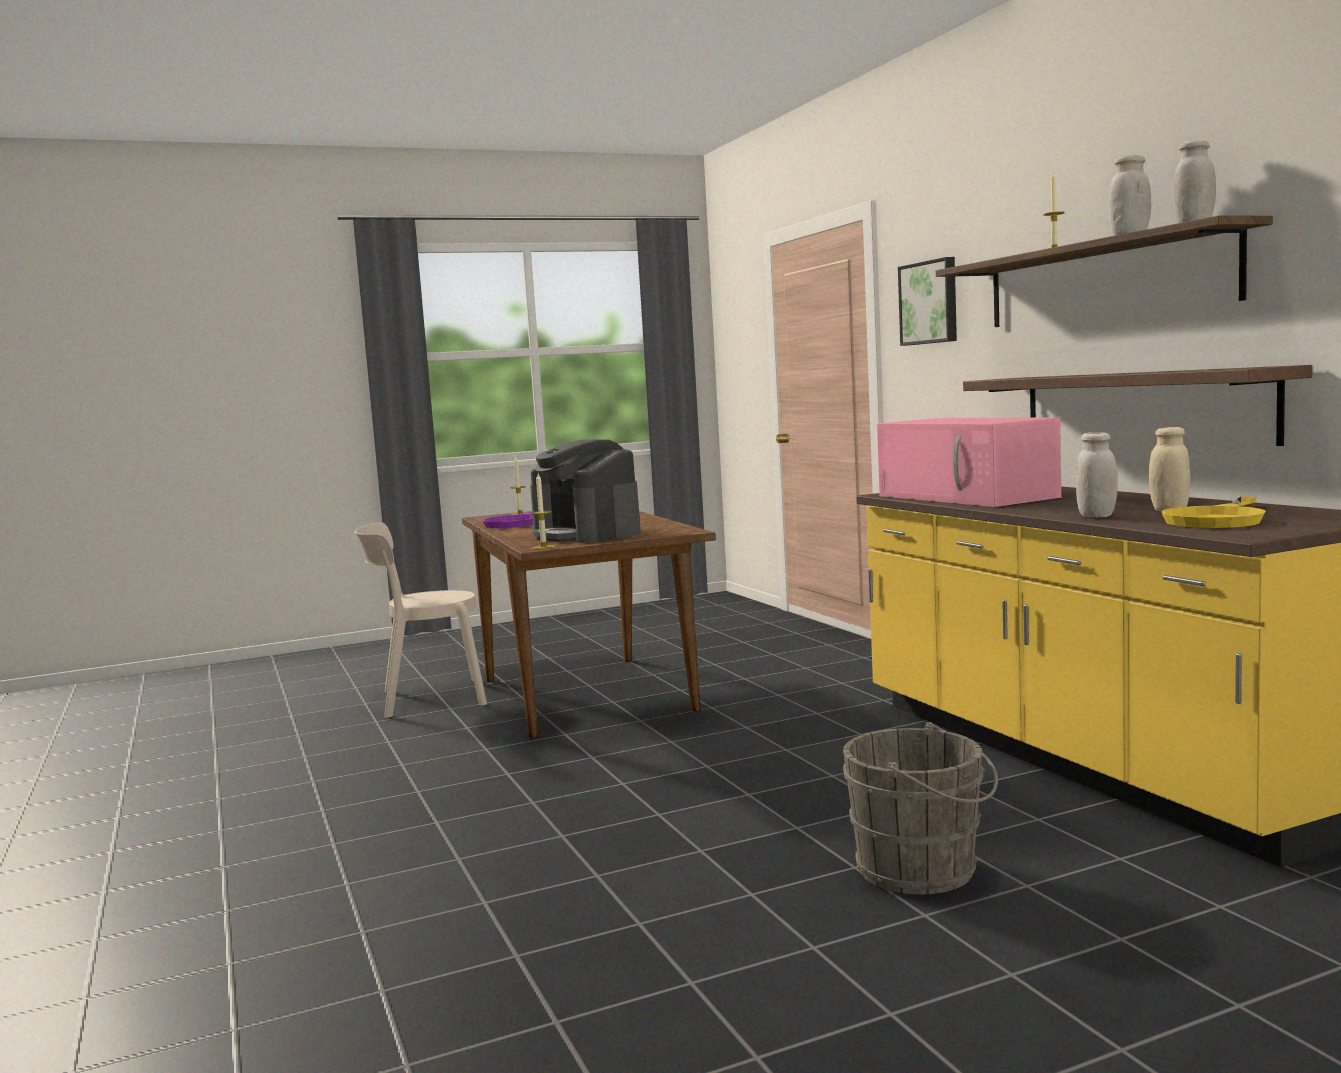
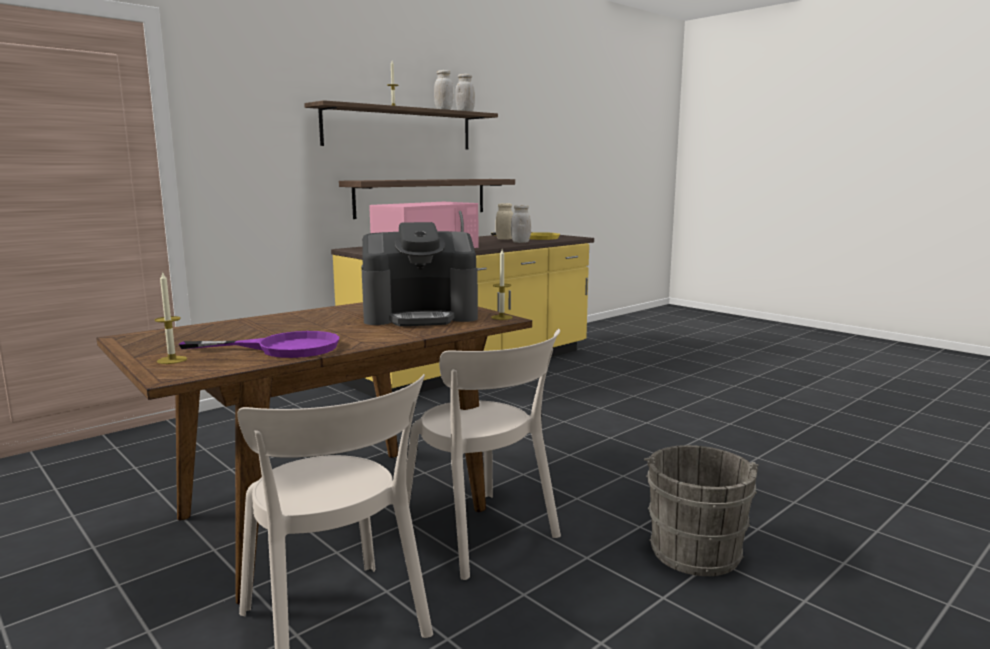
camera: 110 degrees left, 5 degrees up
(485, 735) = (483, 536): none -> beige chair
(587, 534) = (421, 316): coffee machine -> coffee machine turned 45 degrees clockwise
(923, 870) = (625, 386): grey bucket -> grey bucket (694, 549)
(930, 302) = (249, 118): picture -> none

